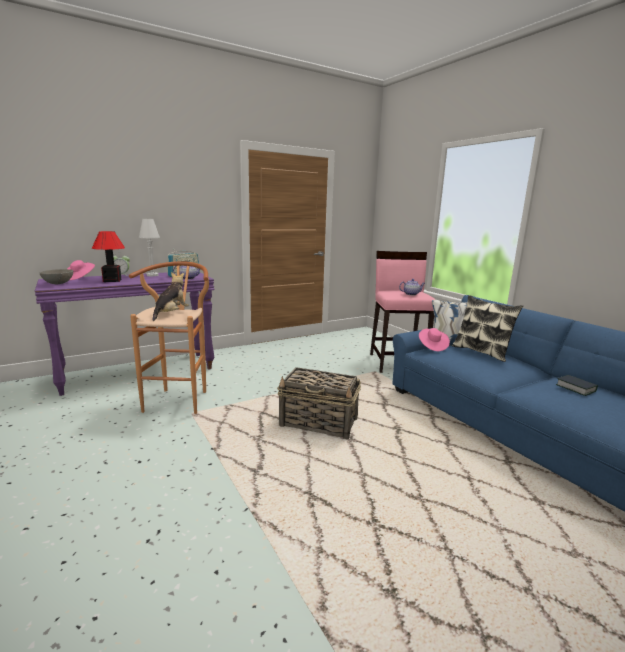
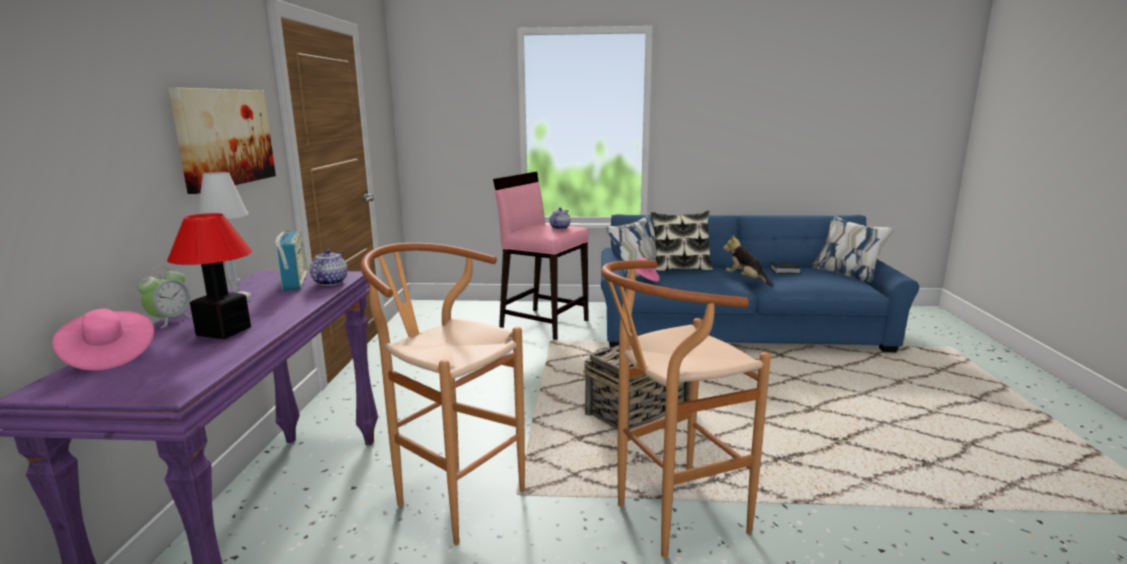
camera: 55 degrees left, 0 degrees up
(58, 283) = (141, 379): grey bowl -> none
(171, 314) = (442, 344): plush toy -> plush toy (746, 279)
(187, 206) = (224, 137): none -> picture
(197, 464) = (669, 519): none -> brown stool

